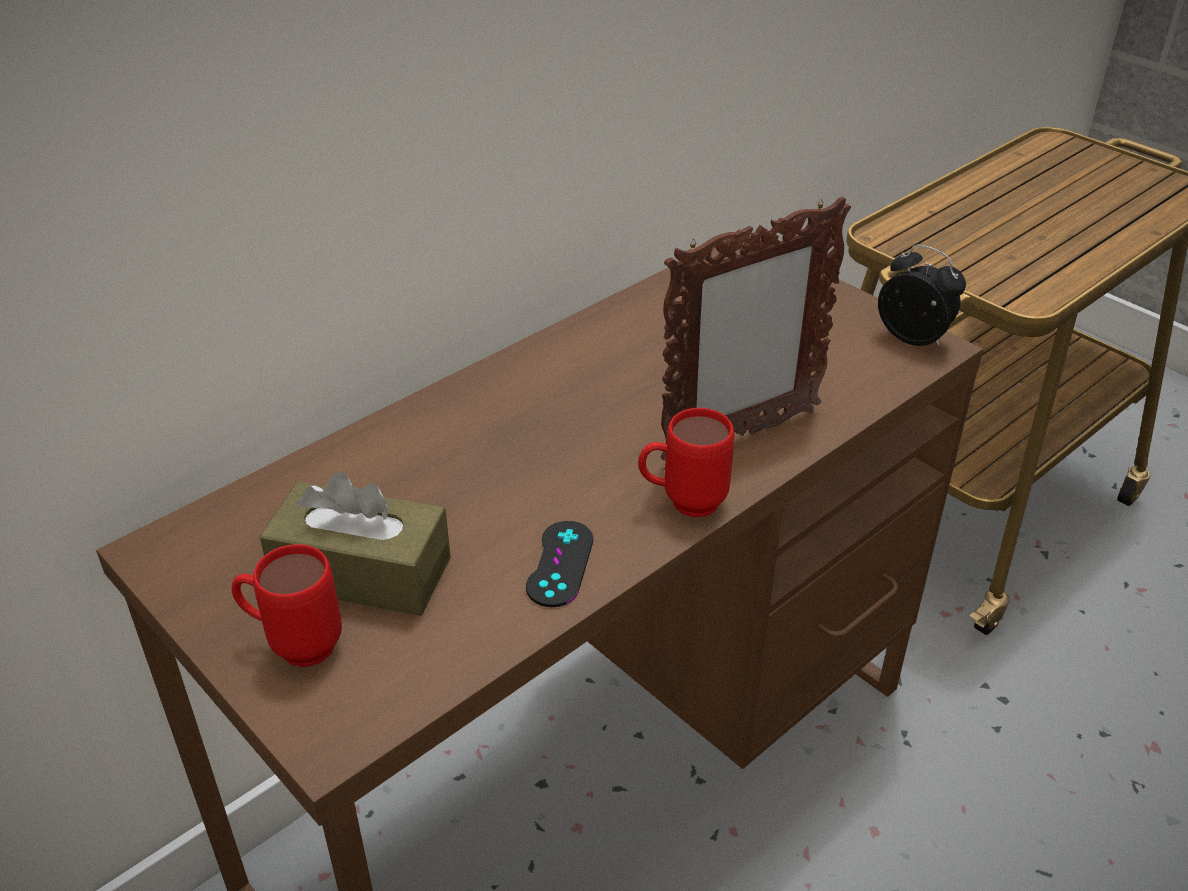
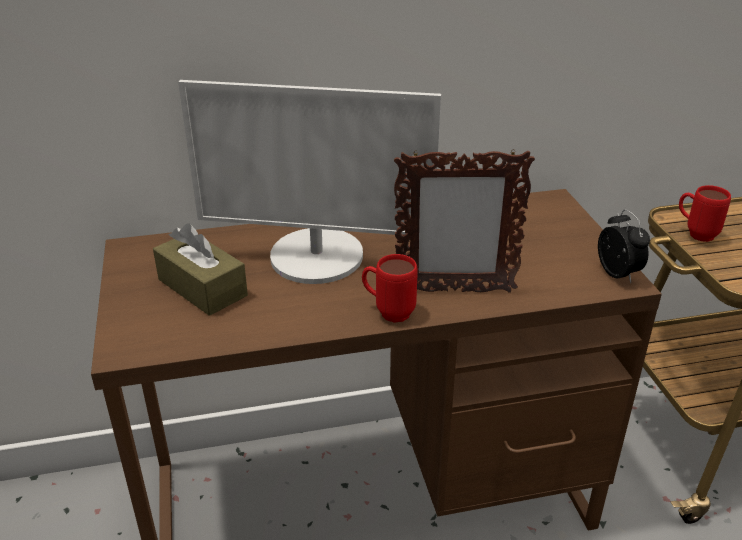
camera: 30 degrees right, 5 degrees down
(293, 645) = (144, 307): red mug -> red mug (695, 233)
(498, 453) = (317, 257): none -> monitor
(560, 564) = (296, 317): black game controller -> none

